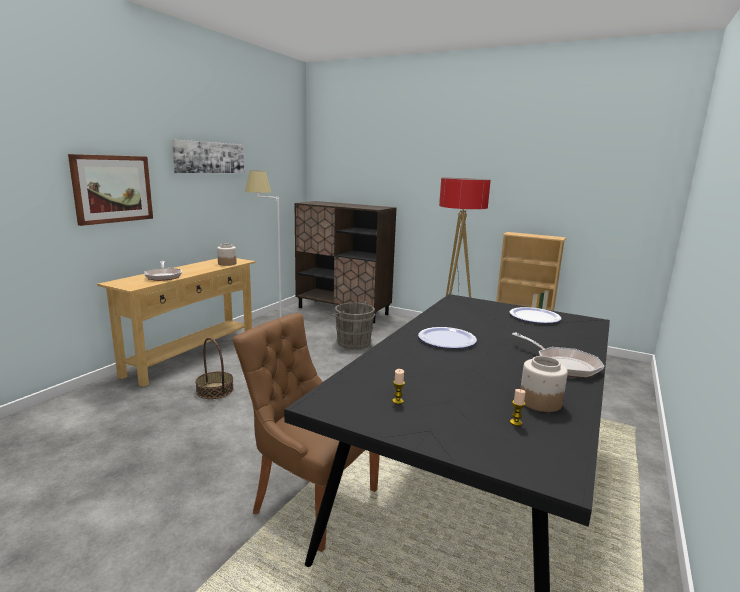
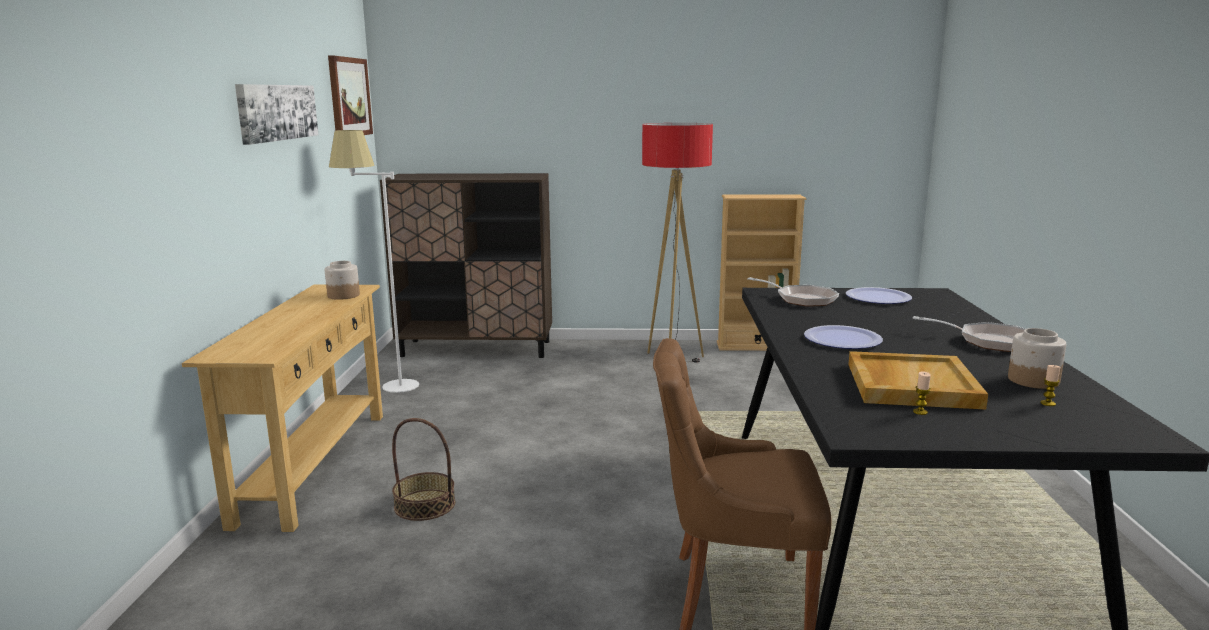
camera: 25 degrees left, 0 degrees up
(112, 189) = (177, 183): picture -> picture (349, 97)
(163, 276) = (278, 331): frying pan -> frying pan (801, 299)
(352, 342) = (544, 390): grey bucket -> none
(431, 380) = (910, 385): none -> beige tray

